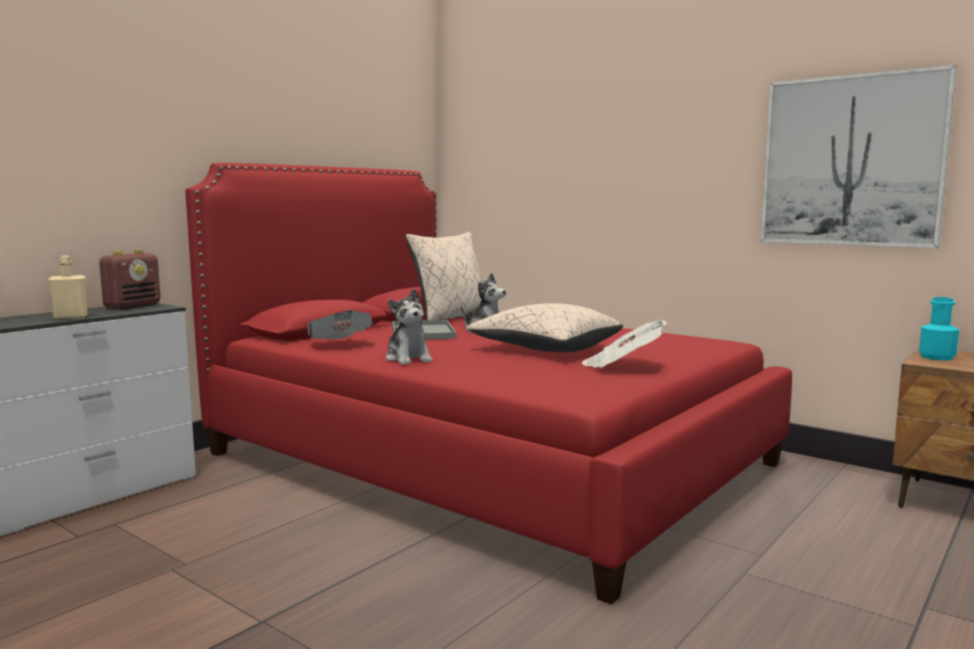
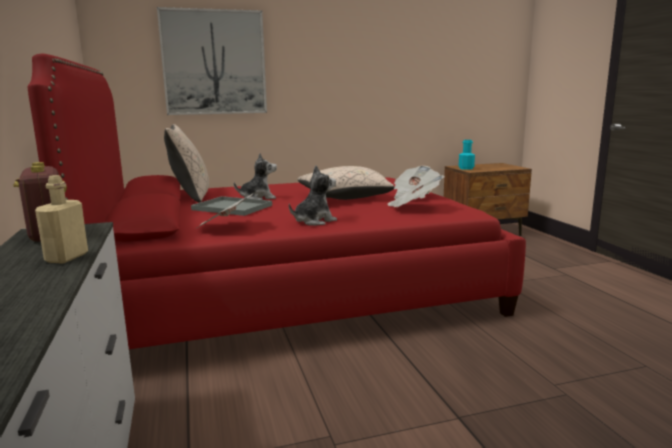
camera: 55 degrees left, 5 degrees up
(408, 359) = (314, 221): plush toy -> plush toy turned 45 degrees counterclockwise
(546, 372) = (414, 206): none -> newspaper
(851, 161) = (411, 72): picture -> picture (214, 63)

